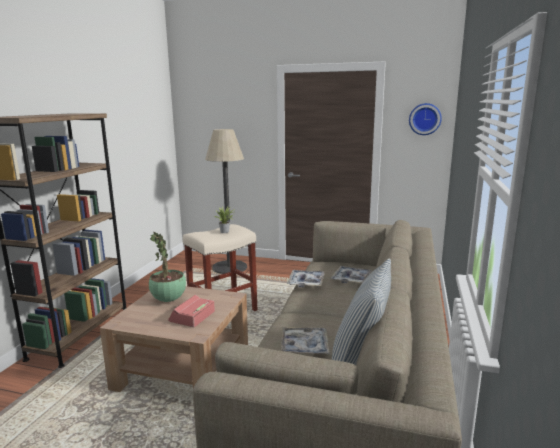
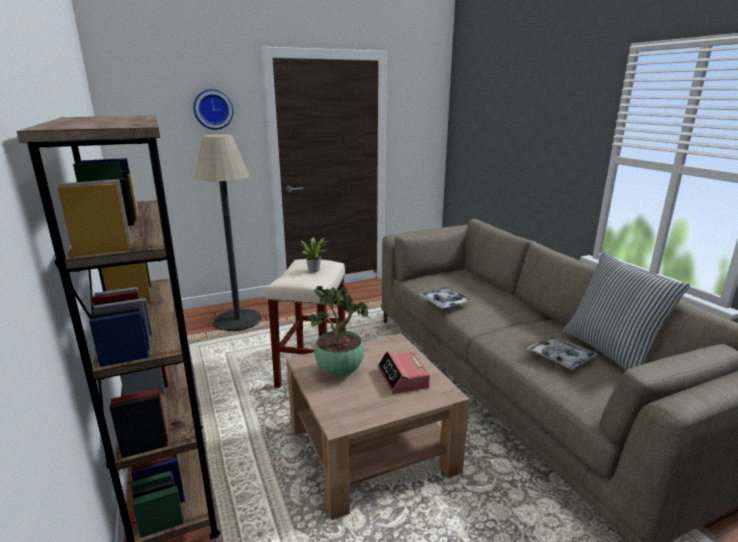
camera: 40 degrees left, 5 degrees up
(351, 279) = (471, 287): tray -> none
(424, 119) = (424, 115): wall clock -> wall clock (213, 109)

